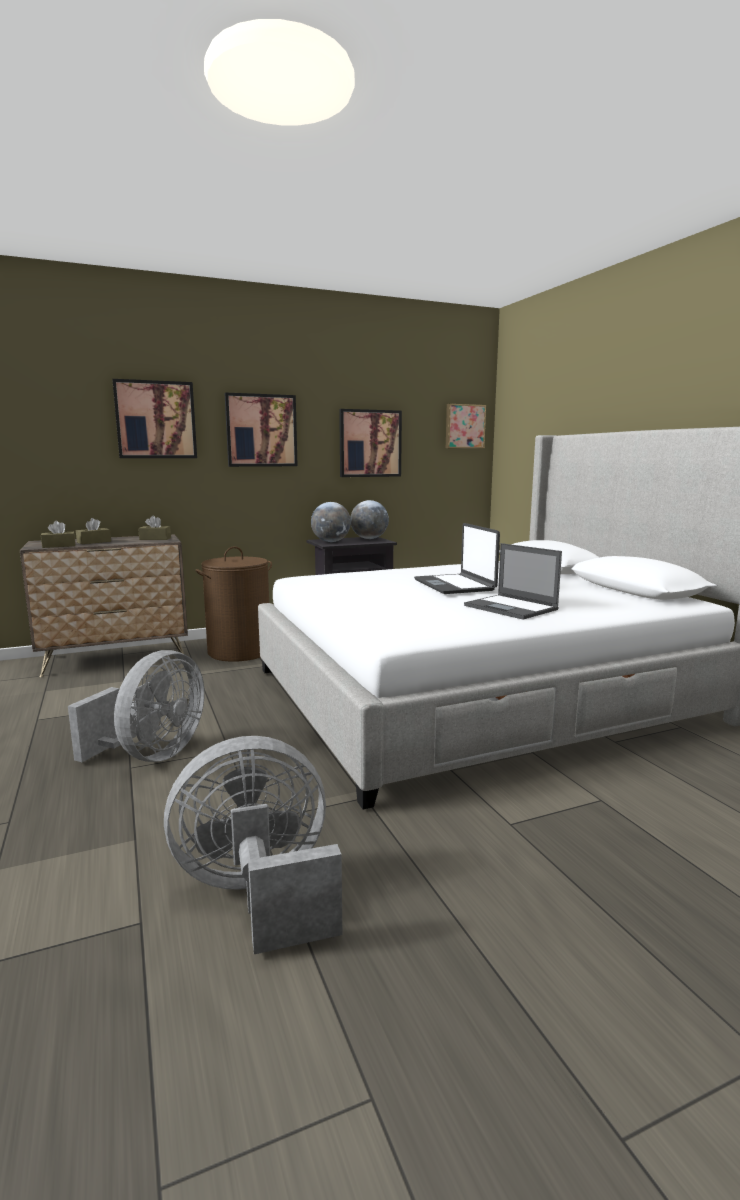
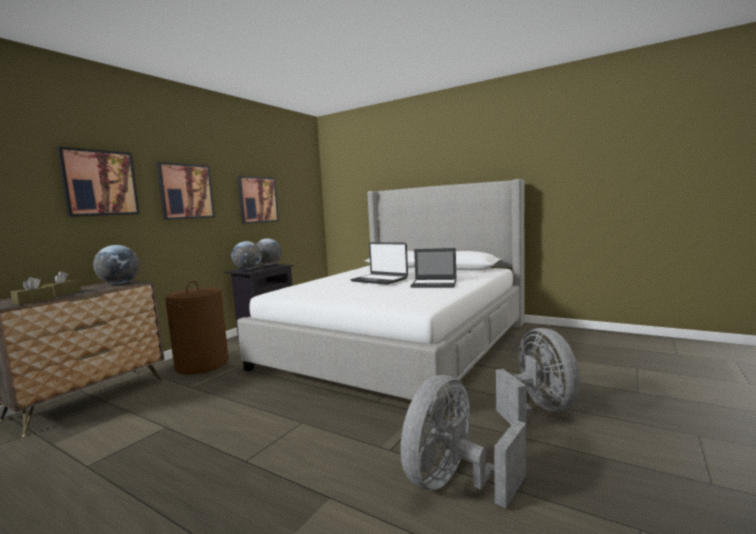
camera: 35 degrees left, 5 degrees down
(152, 755) = (249, 447): grey fan -> grey fan (538, 410)
(155, 539) = (120, 283): brown tissue box -> globe
(464, 426) = (307, 188): picture -> none

